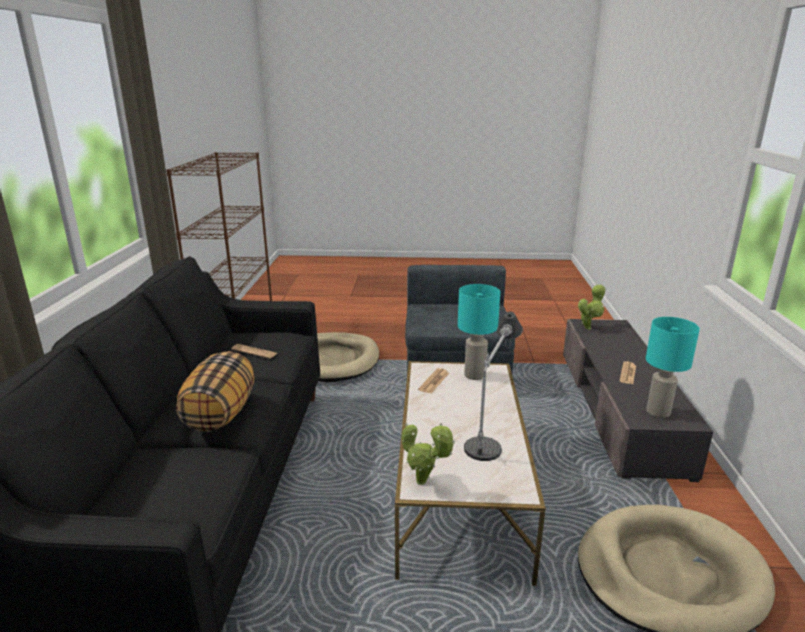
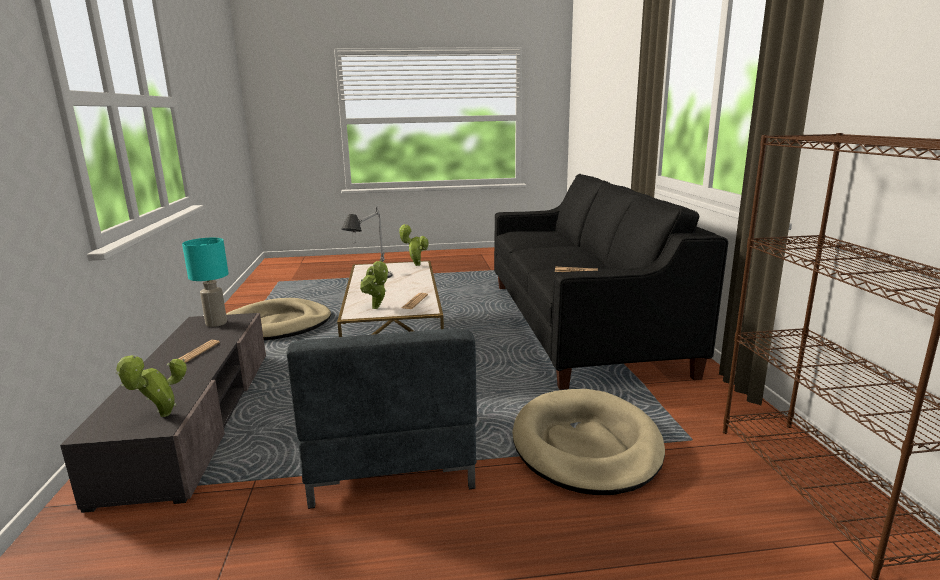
camera: 170 degrees right, 5 degrees down
(220, 414) = (546, 248): pillow -> none
(474, 375) = (376, 308): turquoise table lamp -> potted plant

